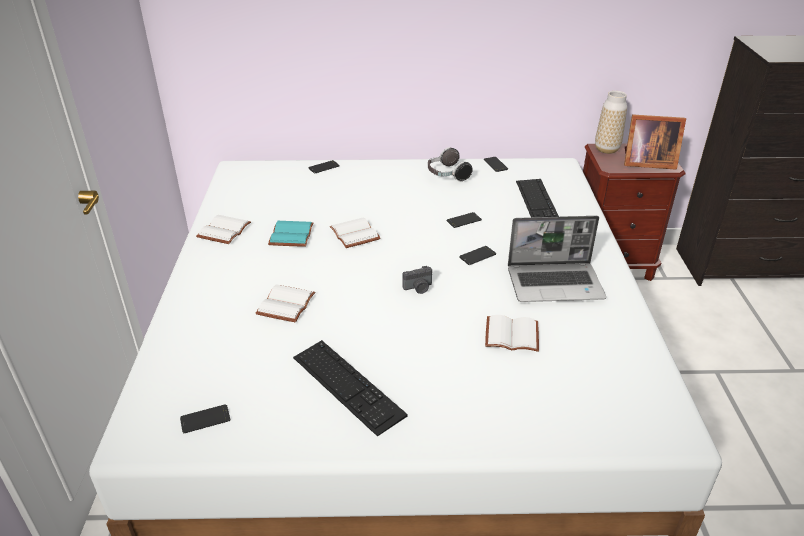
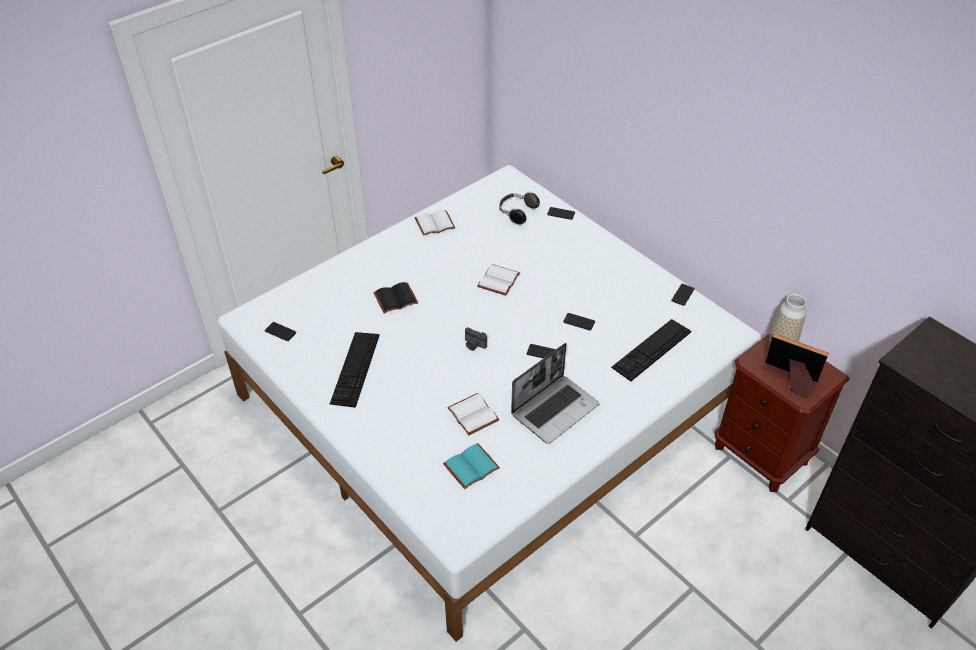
camera: 50 degrees right, 10 degrees up
(287, 305) = (395, 299): white book -> black book
(290, 234) = (464, 253): turquoise book -> turquoise book (471, 465)
(447, 175) = (631, 278): headphones -> headphones (517, 213)
(556, 283) = (555, 409): laptop -> laptop turned 90 degrees counterclockwise
(646, 162) = (790, 379): picture frame -> picture frame turned 150 degrees clockwise

